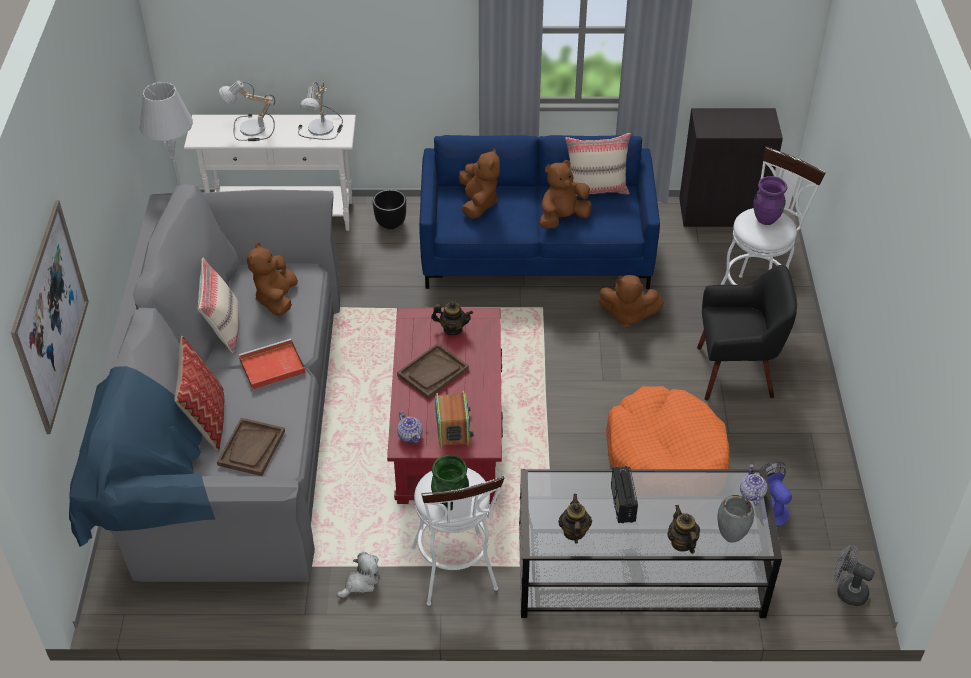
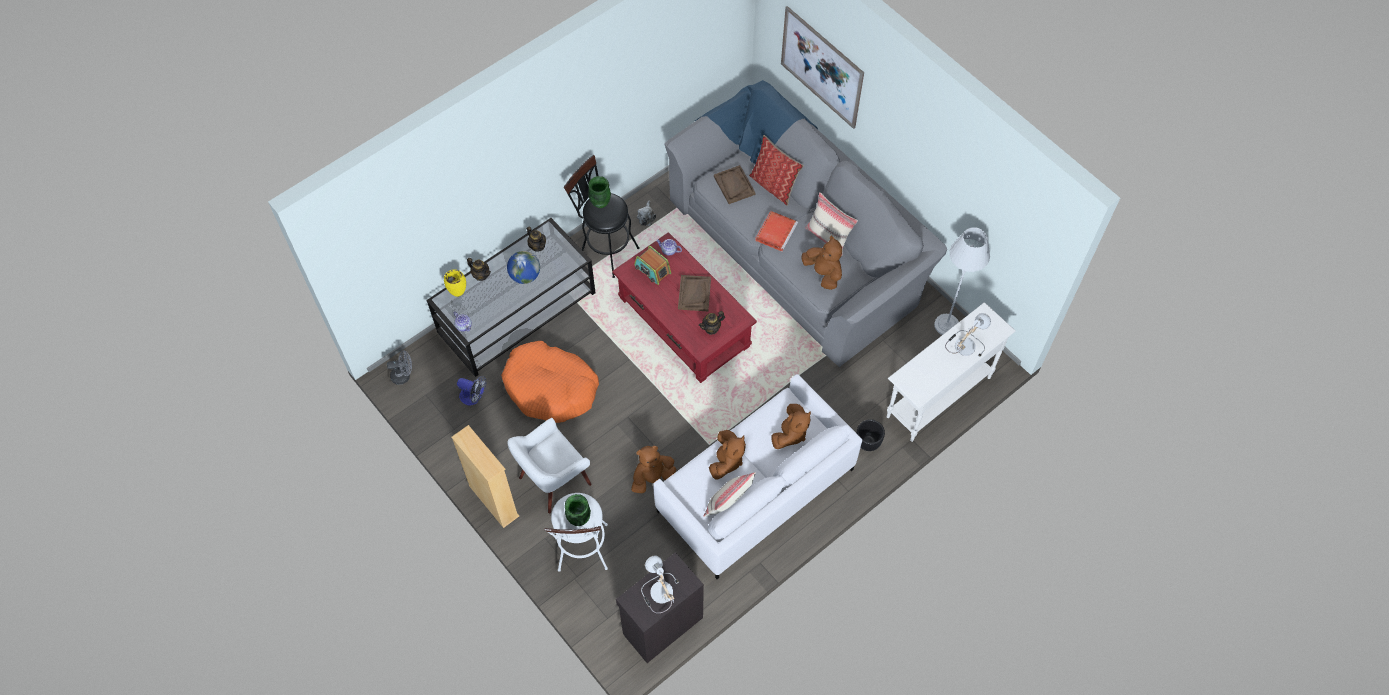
camera: 140 degrees right, 15 degrees up
(322, 129) = (923, 378): table lamp -> table lamp (658, 592)
(456, 575) = (605, 250): white stool -> black stool
(478, 203) = (790, 434): brown plush toy -> brown plush toy turned 105 degrees counterclockwise
(536, 251) = (755, 489): blue sofa -> white sofa
(623, 504) = (525, 276): radio -> globe
(730, 539) = (459, 293): grey vase -> yellow vase
(736, 373) = (553, 480): black armchair -> white armchair
(766, 219) = (579, 519): purple vase -> green vase
(818, 393) = (494, 501): none -> beige bookcase

